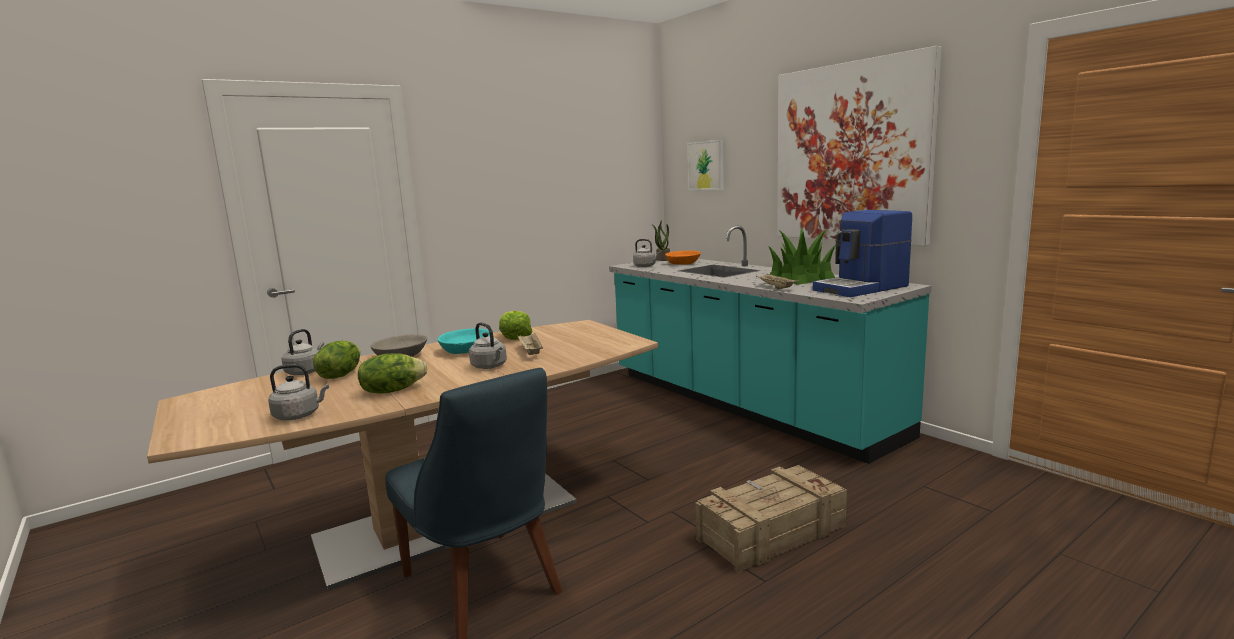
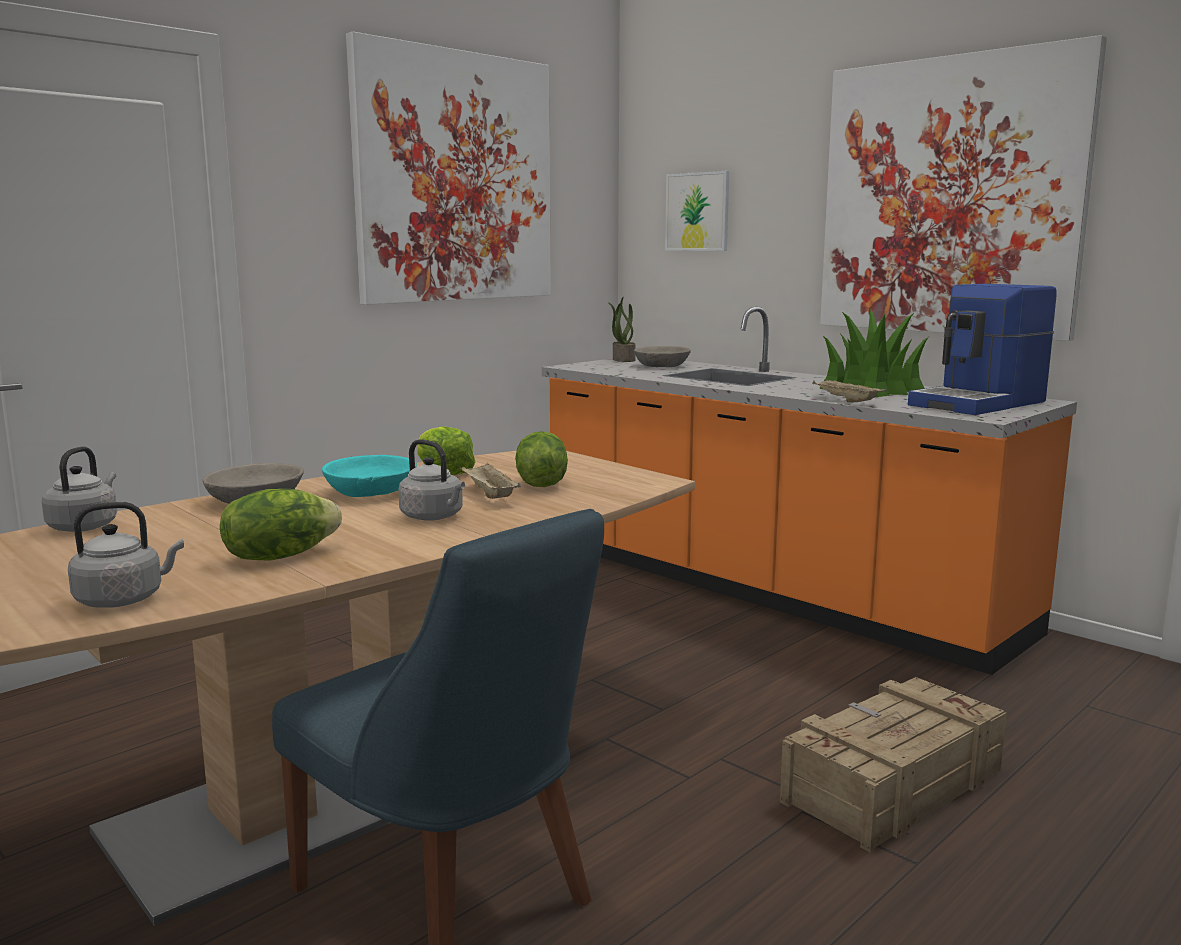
camera: 10 degrees left, 0 degrees up
(340, 375) = (159, 531): lettuce -> lettuce (540, 484)
(551, 155) = (455, 178): none -> picture
(646, 266) = (605, 368): grey kettle -> none
(683, 263) = (662, 366): orange bowl -> grey bowl
(745, 404) = (767, 588): turquoise counter -> orange counter

